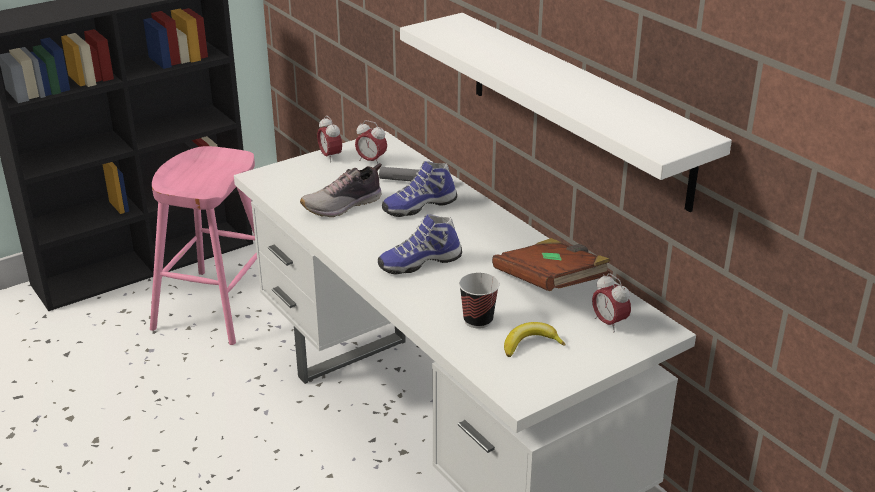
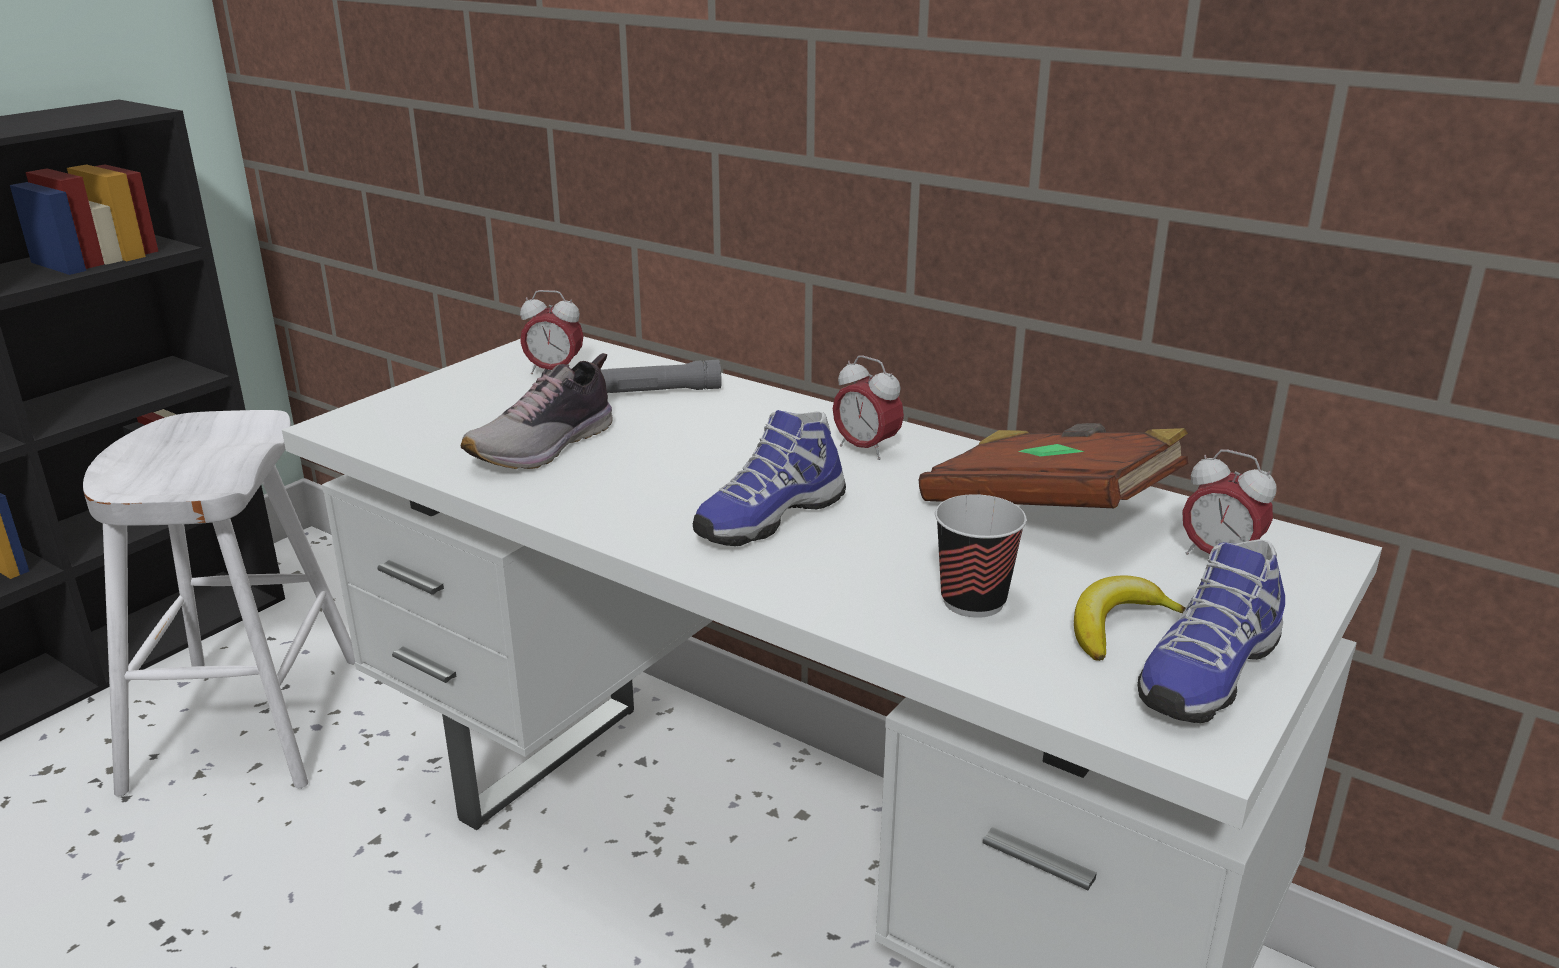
camera: 20 degrees left, 5 degrees down
(216, 307) = (246, 723): pink stool -> white stool
(330, 157) = (470, 375): alarm clock -> alarm clock (866, 449)
(418, 206) = (694, 426): shoe -> shoe (1205, 673)
(577, 107) = (1033, 156): white shelf -> none

